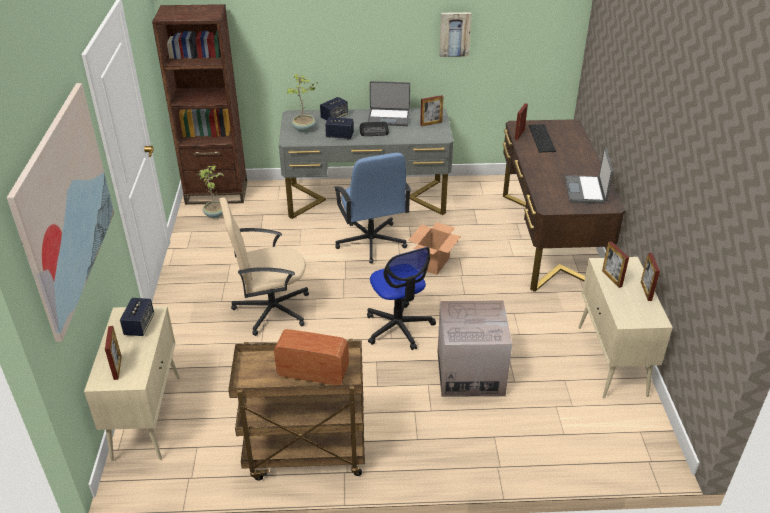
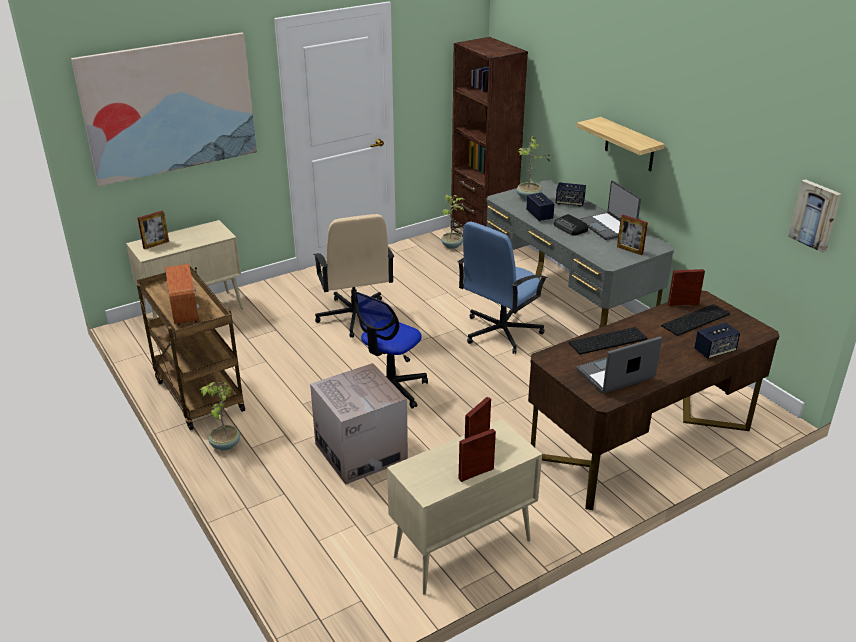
camera: 60 degrees right, 5 degrees down
(139, 325) = (206, 235): speaker -> speaker (714, 351)
(271, 309) = (354, 317): beige office chair -> beige office chair turned 150 degrees counterclockwise
(374, 47) = (629, 145): none -> shelf
(400, 456) = (224, 445): none -> potted plant
(433, 263) = (508, 378): cardboard box -> none
(454, 34) = (702, 162): picture -> picture (815, 215)
(544, 178) = (608, 342): none -> keyboard

